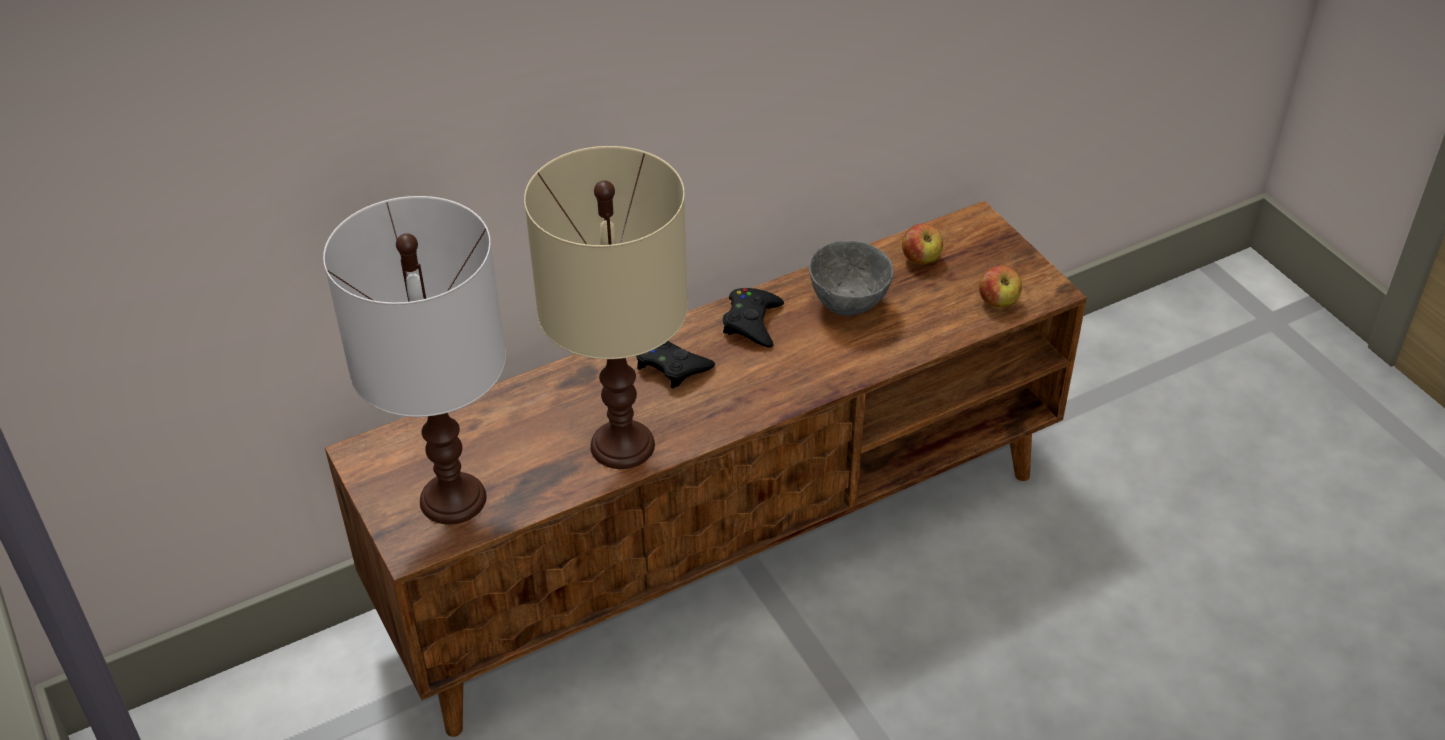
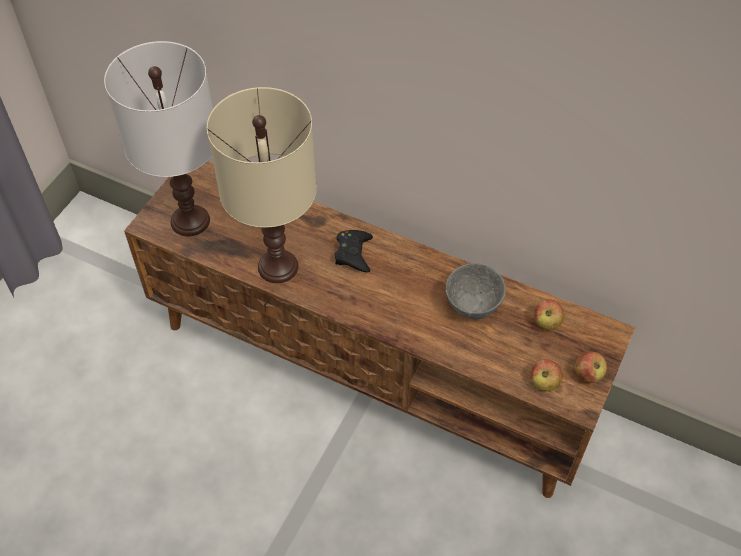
camera: 55 degrees right, 10 degrees up
(752, 322) = (418, 270): black game controller -> none
(1015, 264) = (588, 374): none -> apple

